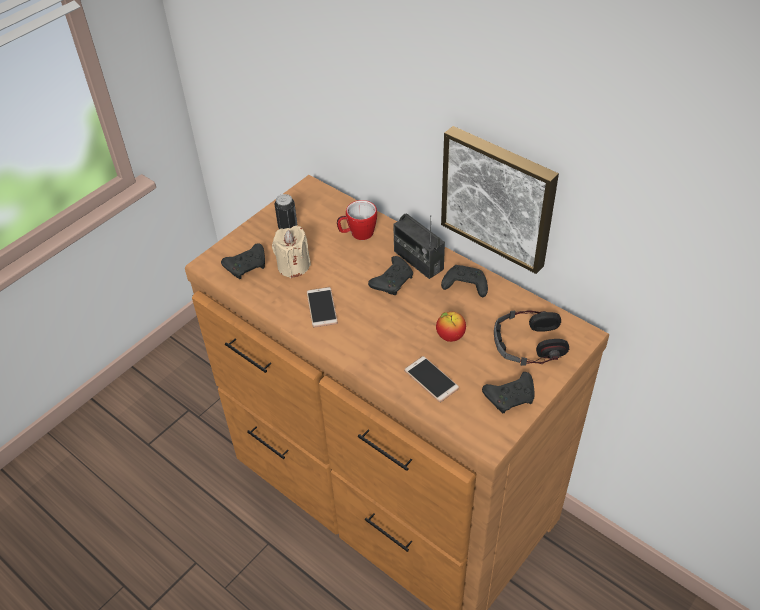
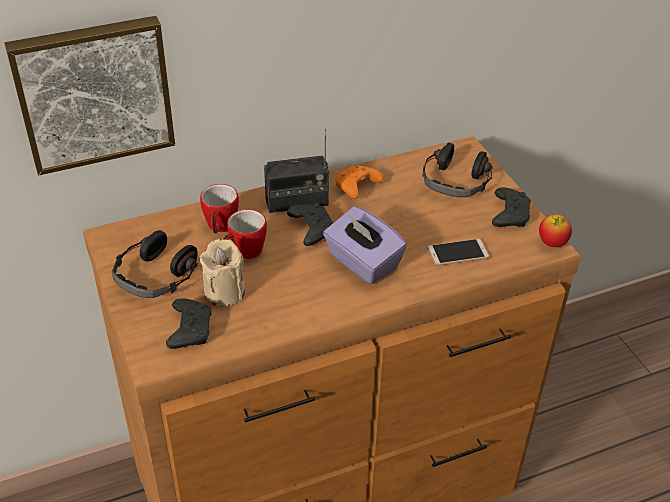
camera: 65 degrees left, 5 degrees down
(287, 227) = (156, 275): can -> headphones
(322, 307) = (306, 292): phone -> none
(339, 258) = (243, 253): none -> mug
(376, 325) = (362, 263): none -> purple tissue box
(450, 336) = (413, 221): apple -> apple (552, 243)
(464, 286) = (356, 188): black game controller -> orange game controller
(499, 197) = (340, 82): picture -> picture (93, 92)

